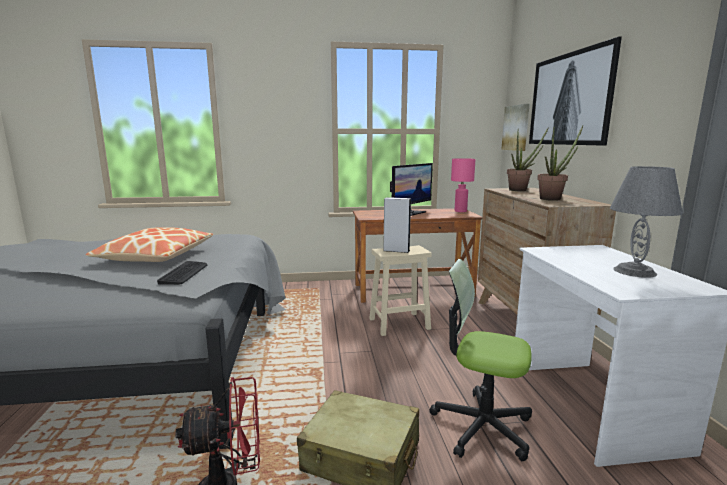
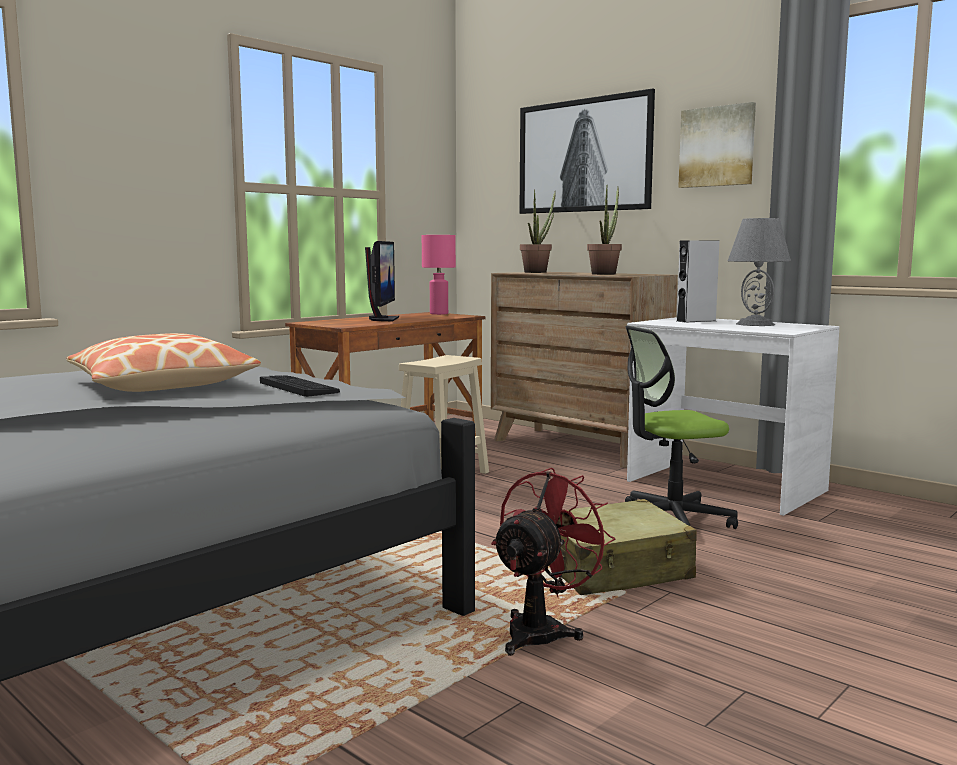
camera: 40 degrees left, 5 degrees down
(396, 250) = (436, 361): grey speaker -> grey speaker (696, 321)
(516, 128) = (487, 193): picture -> picture (717, 147)

